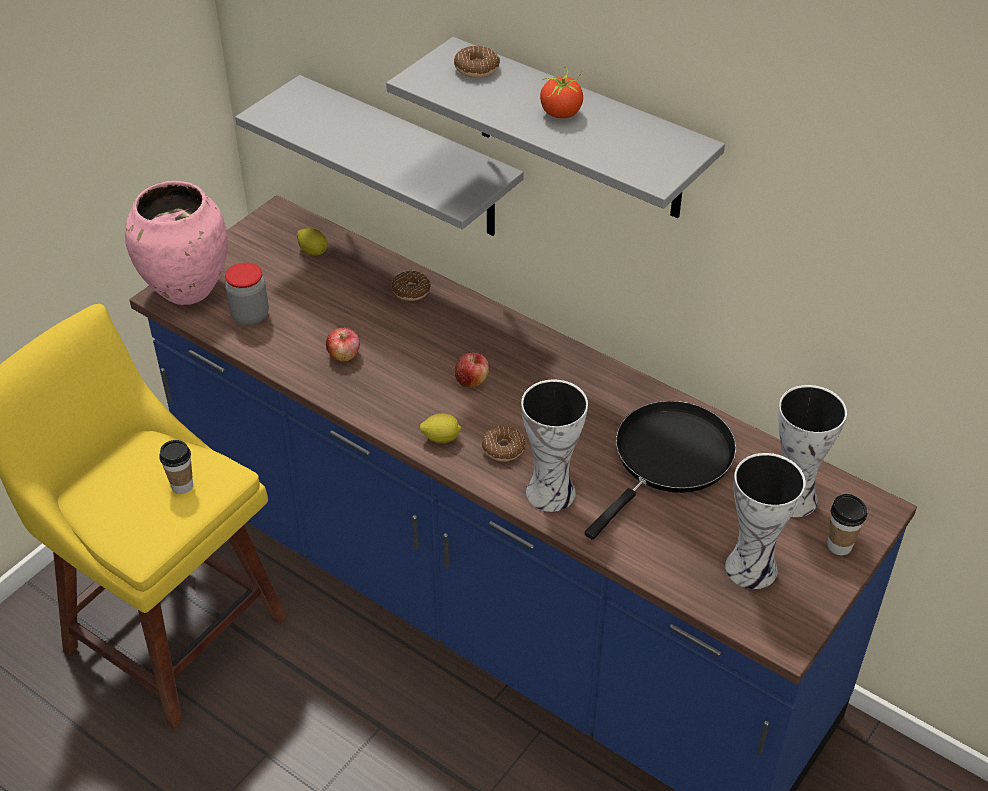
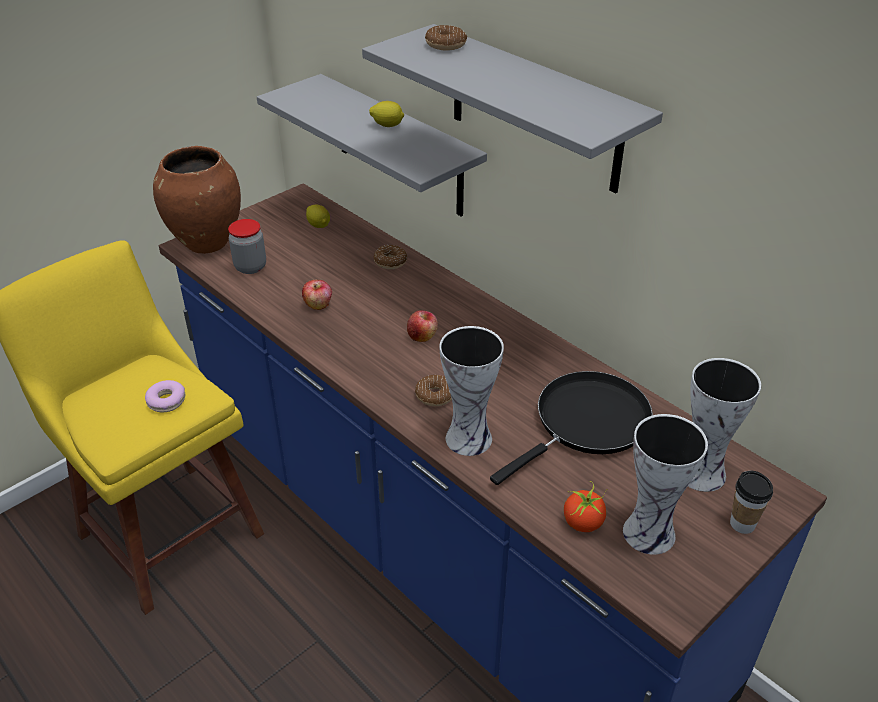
camera: 10 degrees right, 5 degrees down
(182, 486) = (166, 401): cup -> donut
(187, 291) = (206, 243): pink vase -> brown vase
(441, 438) = (381, 380): lemon -> lemon (387, 125)
(561, 113) = (511, 79): tomato -> tomato (583, 523)

